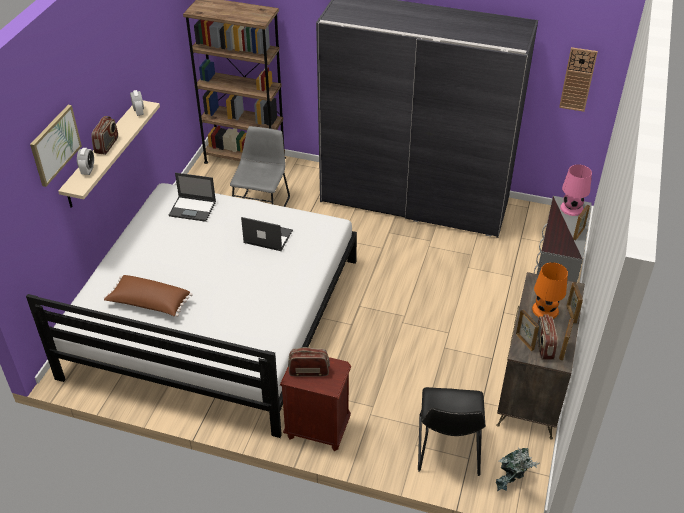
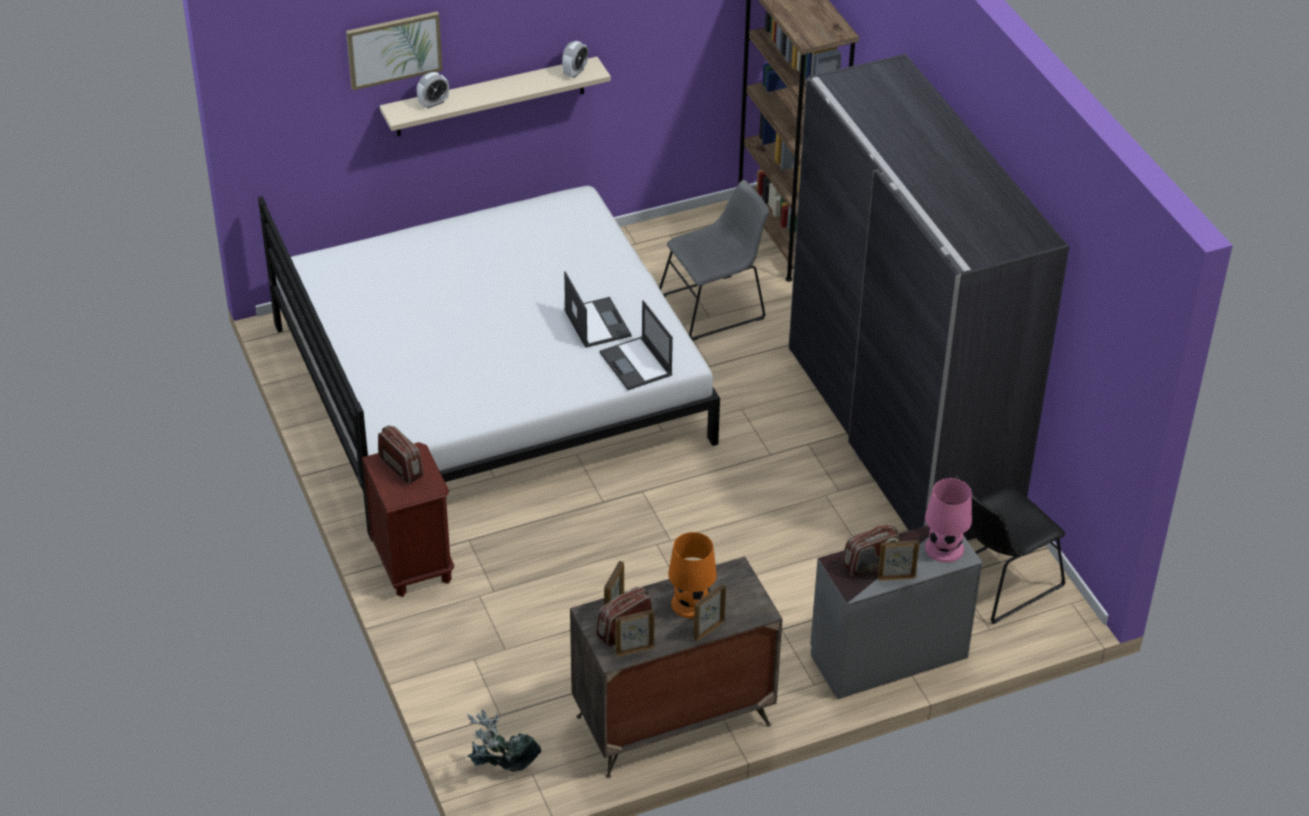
camera: 50 degrees right, 0 degrees up
(107, 145) = (489, 89): radio -> radio (870, 564)
(149, 303) = (389, 299): brown pillow -> none
(193, 209) = (574, 237): laptop -> laptop (636, 364)
(448, 449) = (496, 690): black chair -> black chair (996, 581)
(578, 79) = (1104, 377): wall clock -> none

